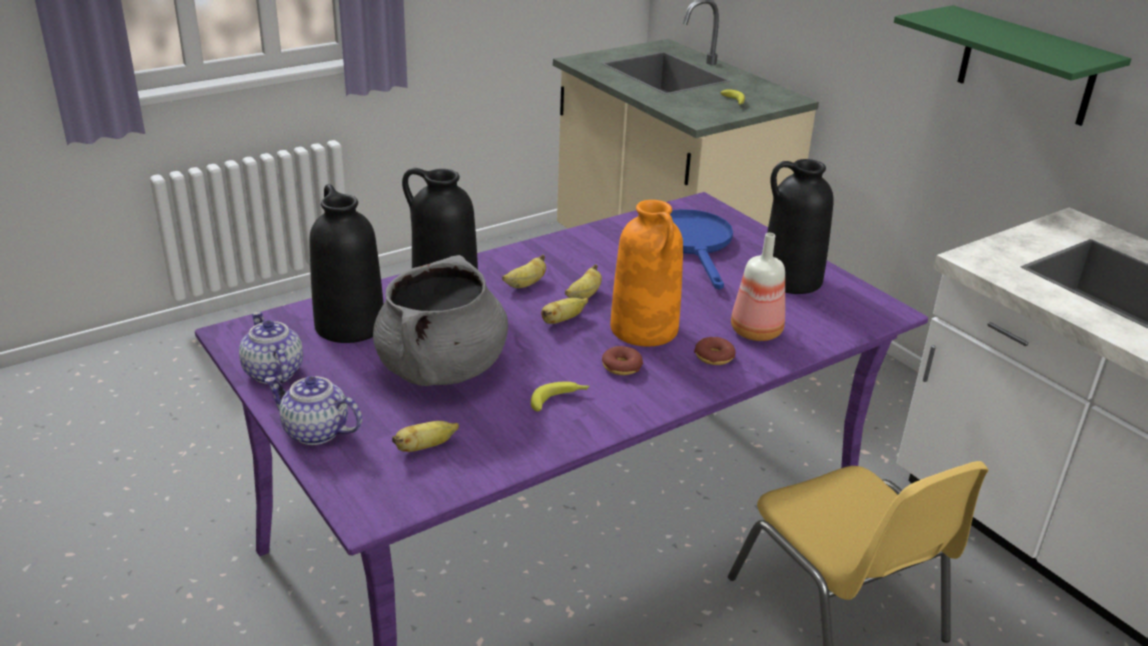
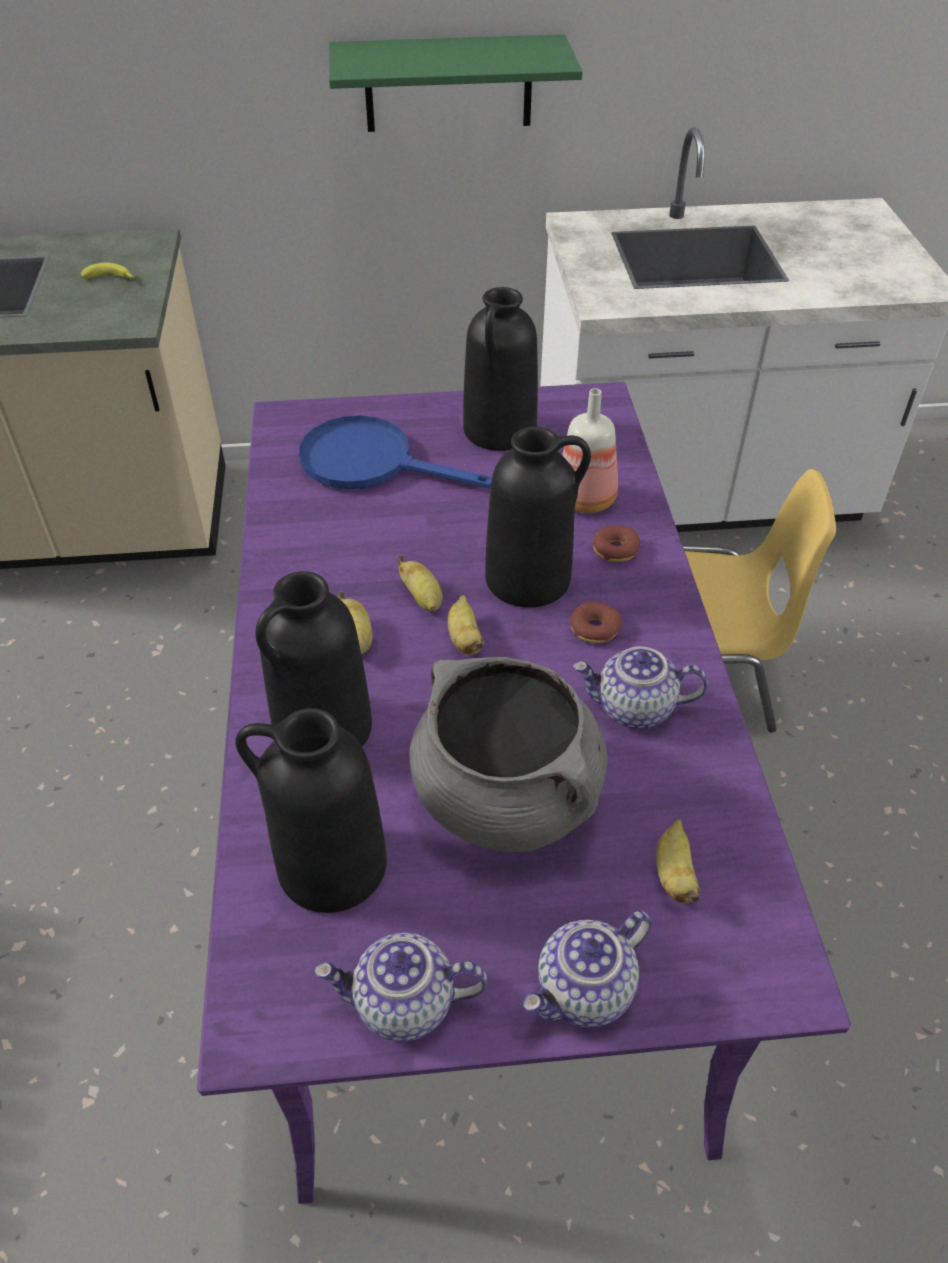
camera: 60 degrees left, 15 degrees up
(559, 400) = (634, 708): banana -> teapot
(645, 329) = (529, 578): orange vase -> black vase

